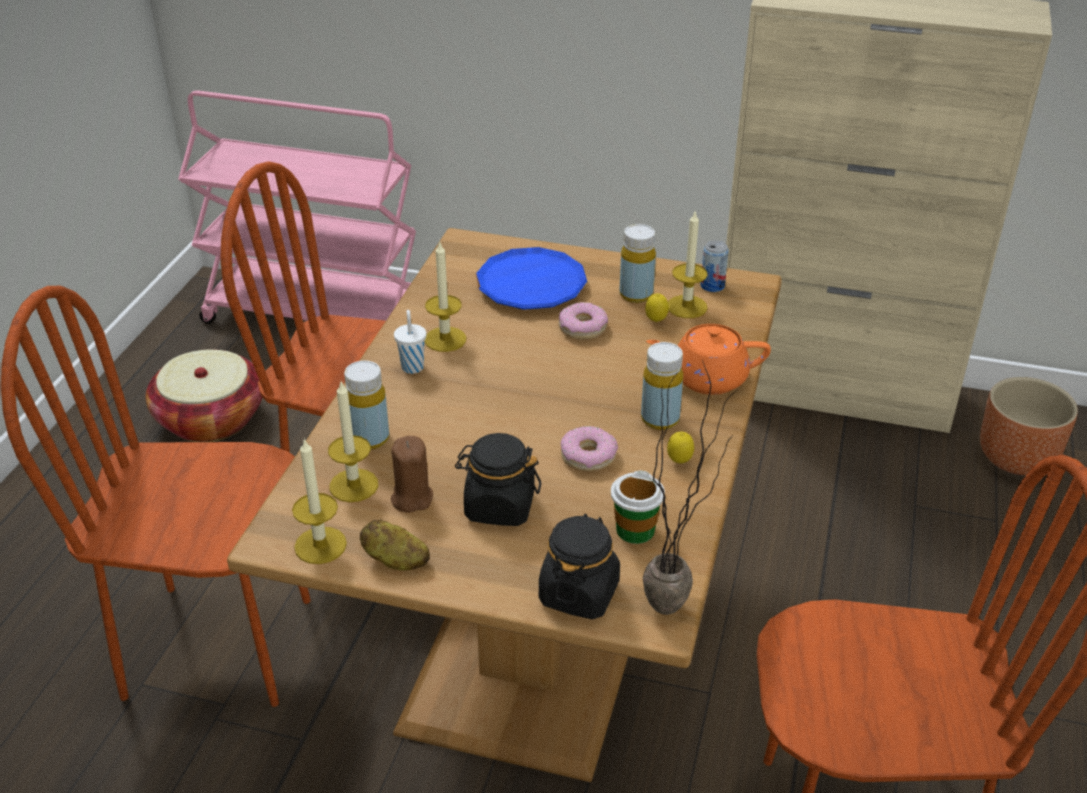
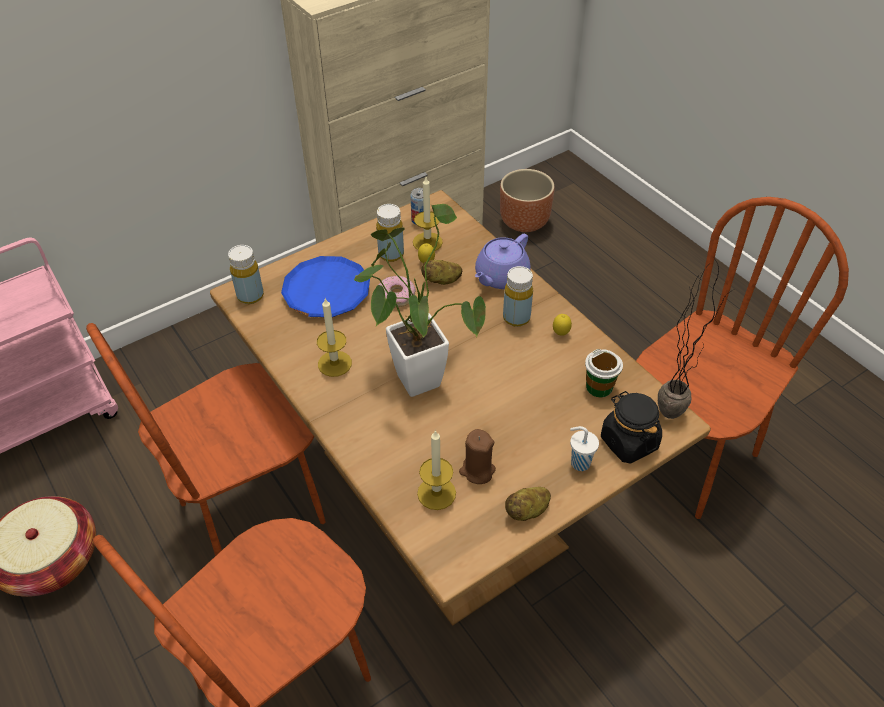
camera: 50 degrees left, 10 degrees up
(320, 545) = (479, 542): candle -> none
(369, 438) = (397, 459): yellow bottle -> yellow bottle (250, 296)
(412, 366) = (345, 395): white cup -> white cup (579, 463)
(492, 393) = (415, 373): none -> potted plant
(499, 506) = (524, 433): black jar -> none
(588, 456) = (518, 367): donut -> none
(644, 343) = (442, 280): none -> potato
(706, 378) = (501, 277): orange teapot -> purple teapot

